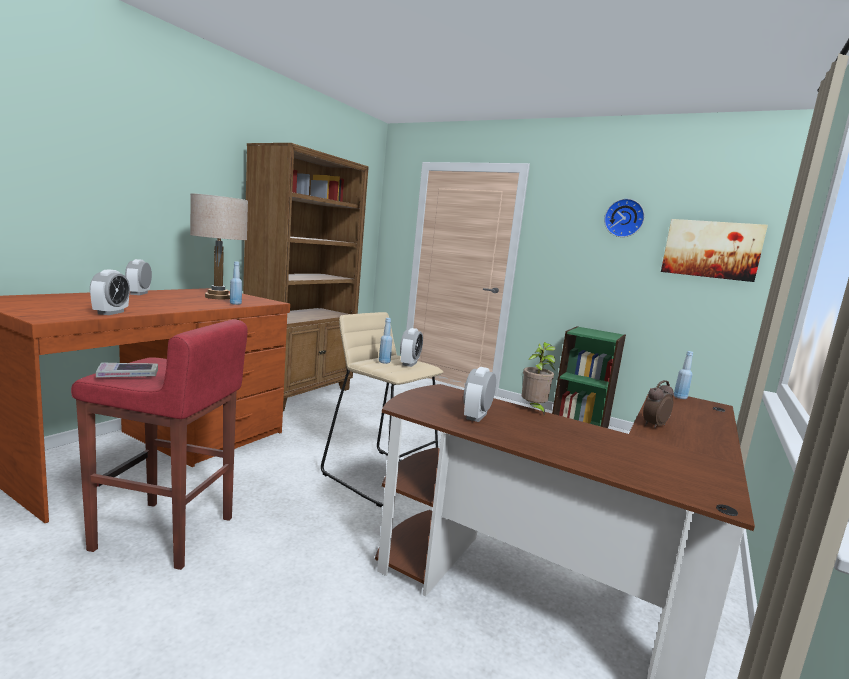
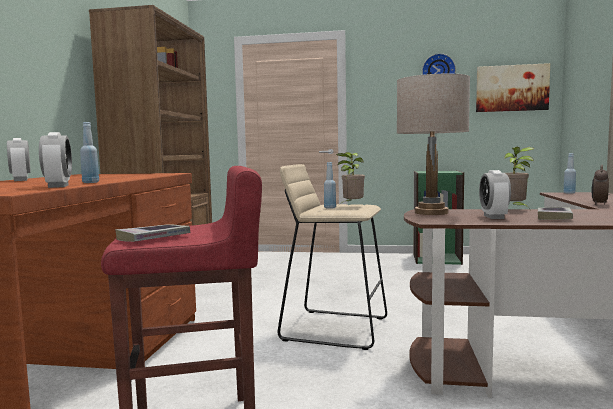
camera: 20 degrees left, 5 degrees down
(218, 297) = (110, 175): beige table lamp -> beige table lamp (431, 212)
(235, 304) = (147, 176): blue bottle -> blue bottle (91, 182)
(409, 364) = (351, 206): alarm clock -> potted plant
(533, 434) = (554, 217): none -> book

